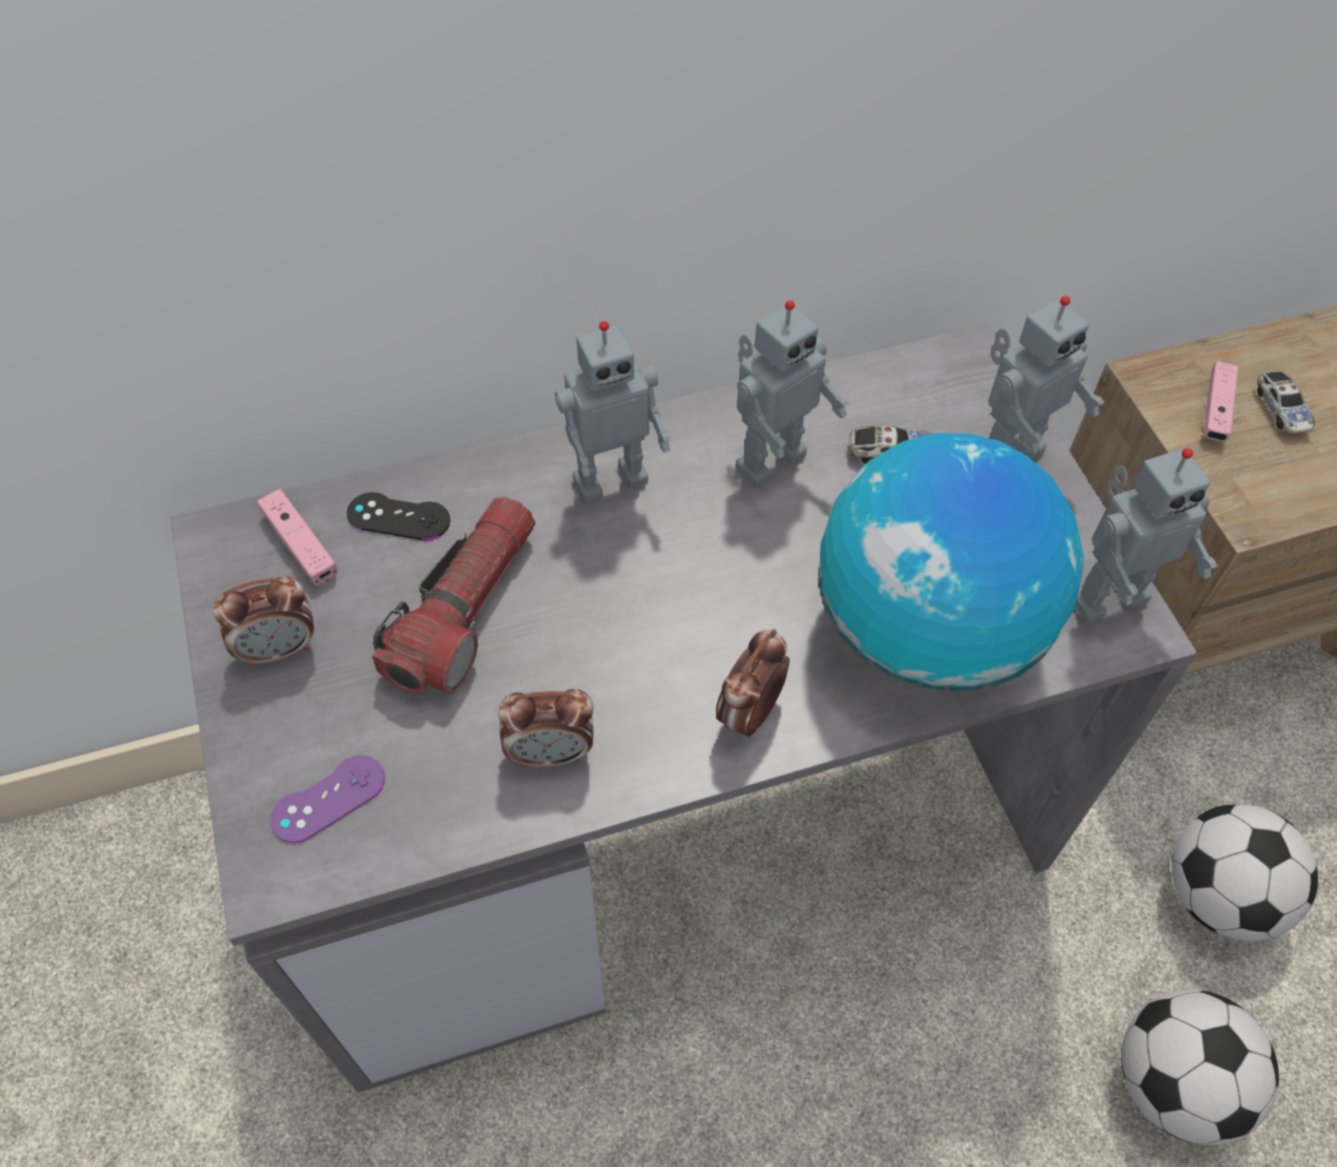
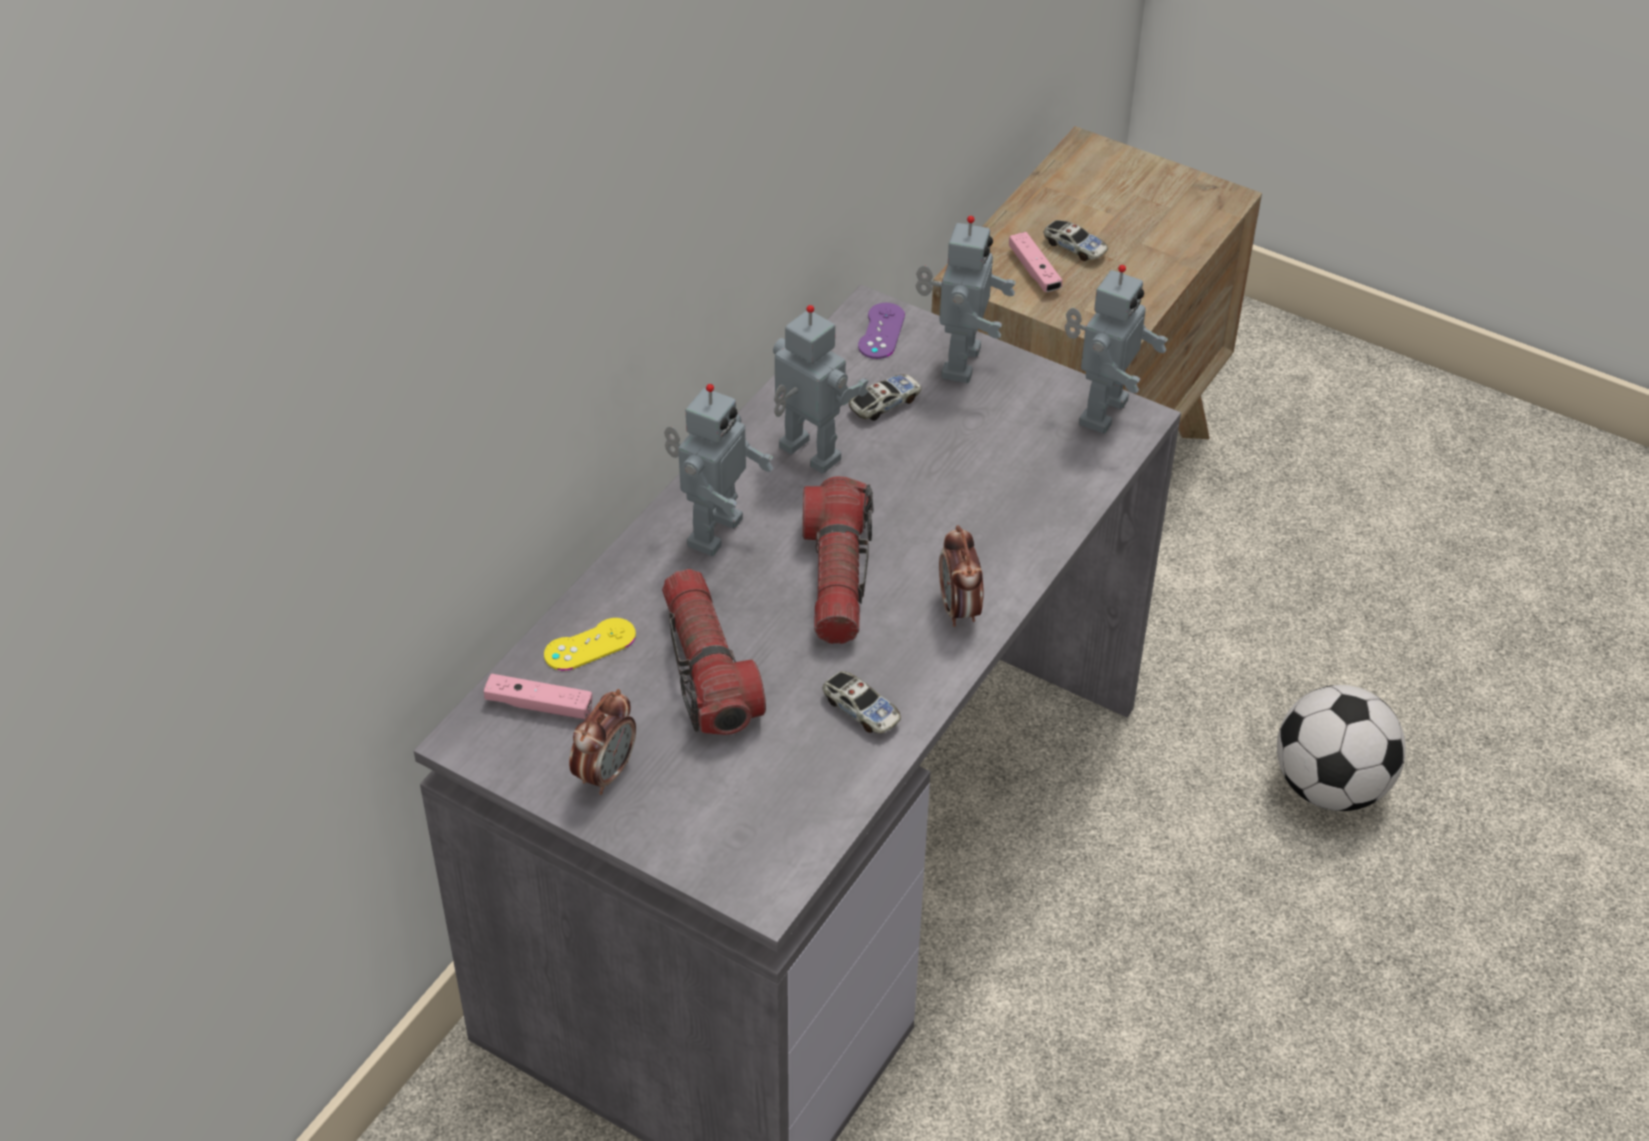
camera: 40 degrees left, 10 degrees down
(328, 799) = (748, 829): purple game controller -> purple game controller (881, 331)
(398, 517) = (590, 645): black game controller -> yellow game controller
(551, 753) = (861, 710): alarm clock -> toy car
(670, 598) = (837, 577): none -> flashlight
(768, 459) = (807, 455): toy robot -> toy robot turned 60 degrees counterclockwise
(925, 629) = (1014, 496): globe -> none
(1218, 895) = (1256, 649): football -> none

